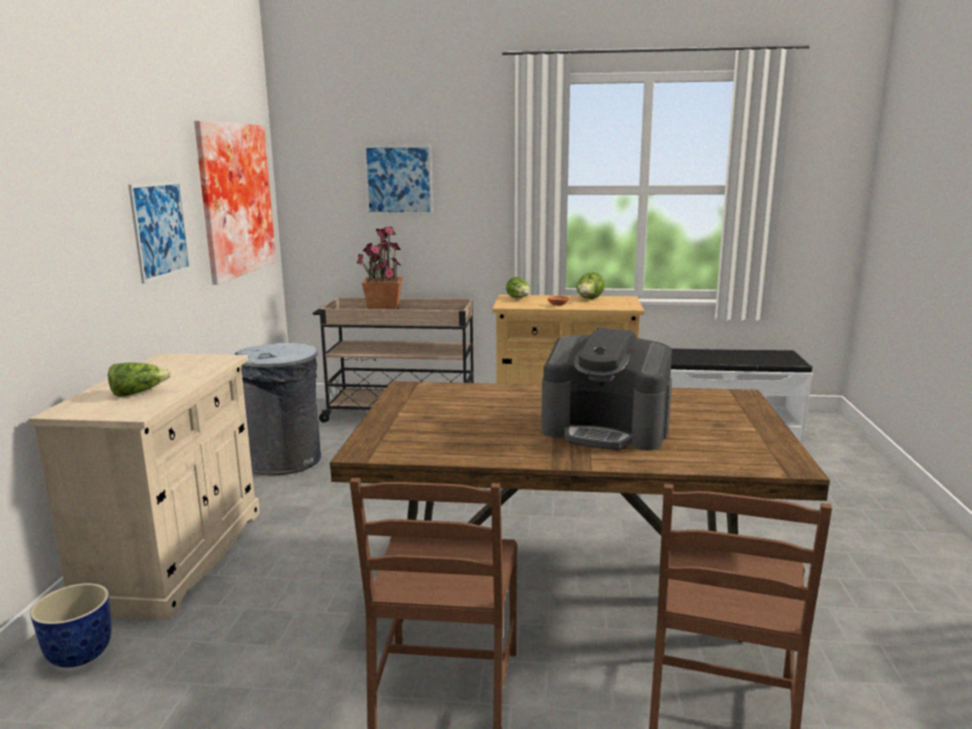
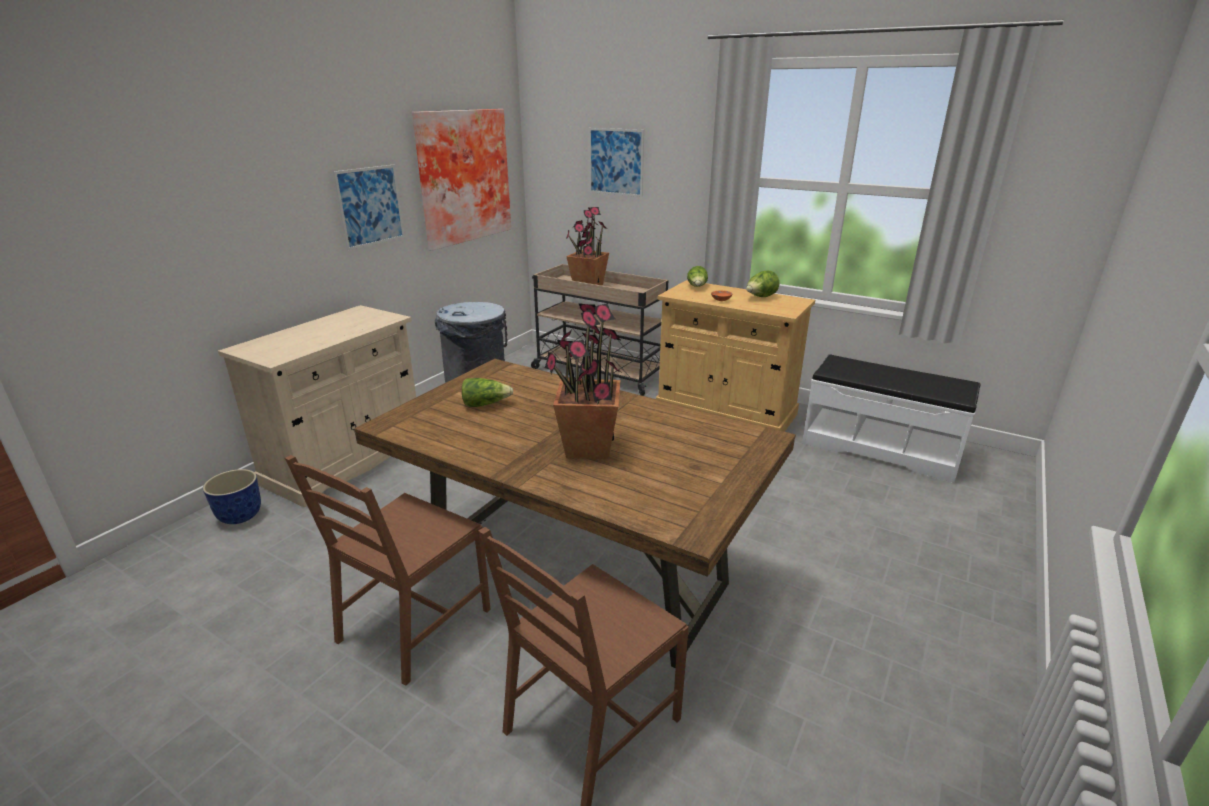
camera: 25 degrees right, 10 degrees up
(138, 393) = (300, 340): lettuce -> lettuce (485, 404)
(606, 430) = (588, 448): coffee machine -> potted plant

